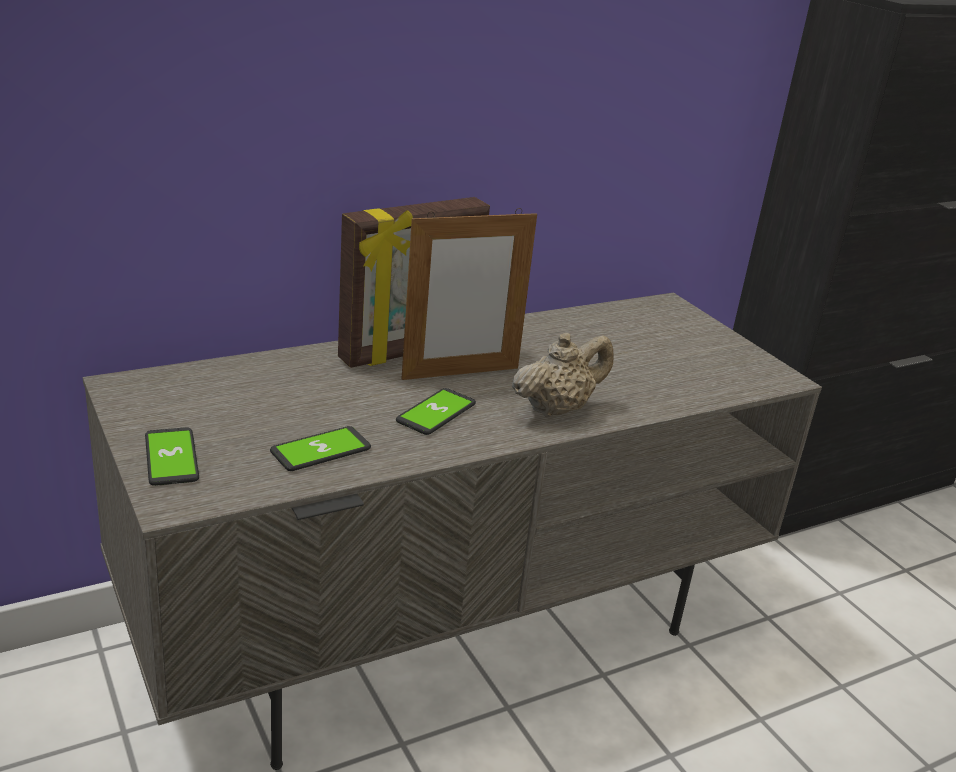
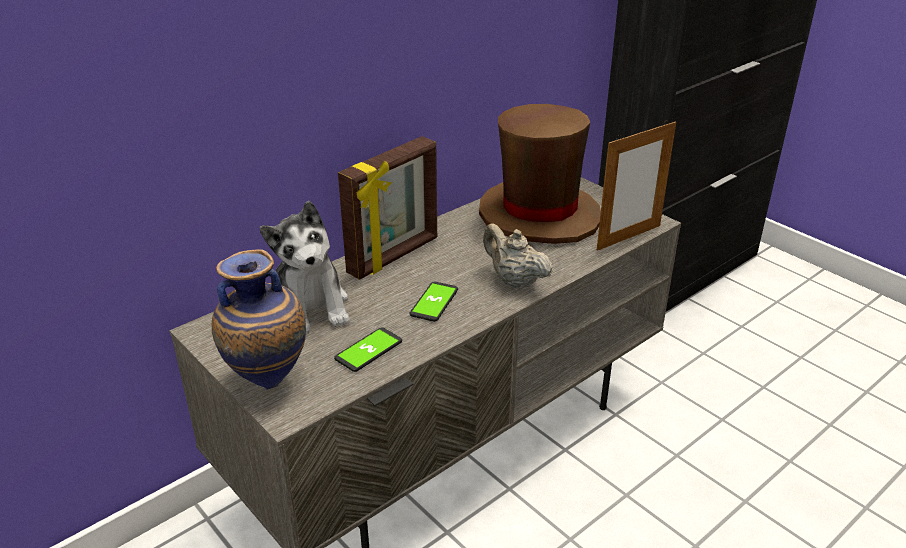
camera: 10 degrees left, 5 degrees up
(171, 458) = (268, 380): phone -> vase
(272, 386) = (310, 306): none -> plush toy
(460, 373) = (437, 266): picture frame -> picture frame (628, 237)
(557, 409) = (514, 280): beige teapot -> beige teapot turned 90 degrees counterclockwise
(625, 342) = (539, 215): none -> brown hat

